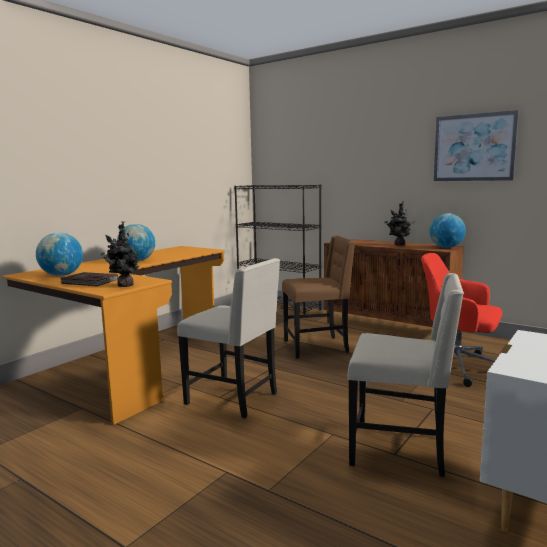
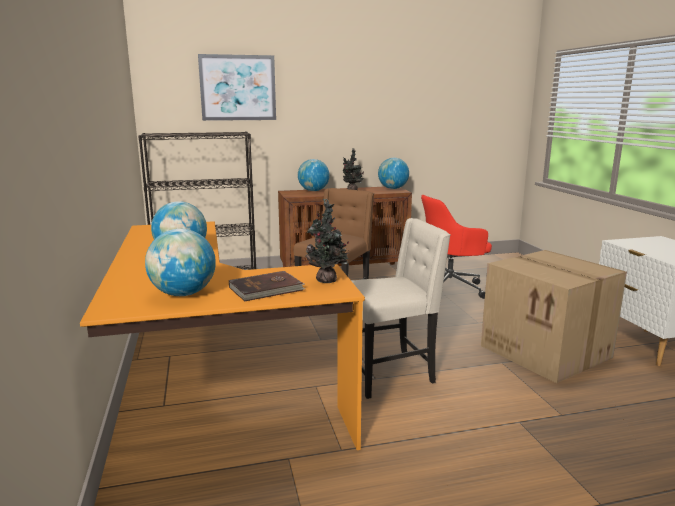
camera: 50 degrees left, 5 degrees up
(367, 241) = (313, 191): none -> globe
(400, 449) = (547, 352): beige chair -> cardboard box
(474, 147) = (402, 97): picture -> picture (238, 88)

